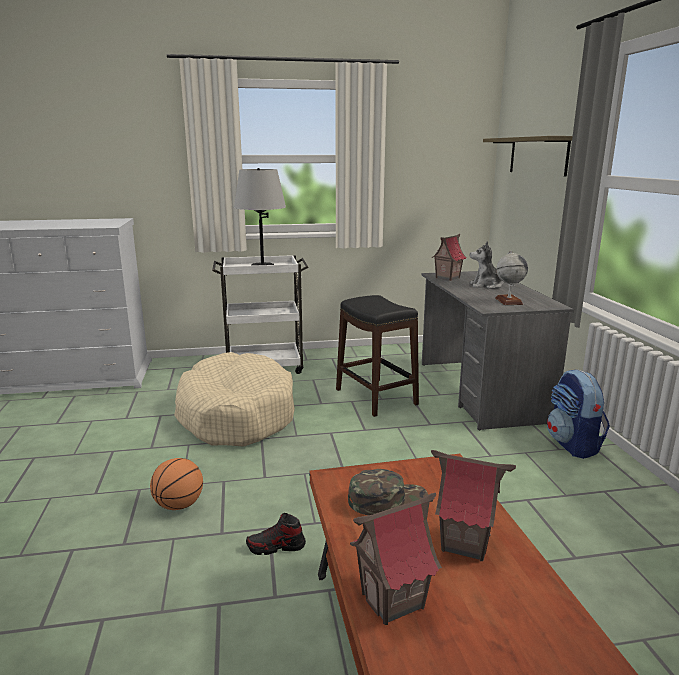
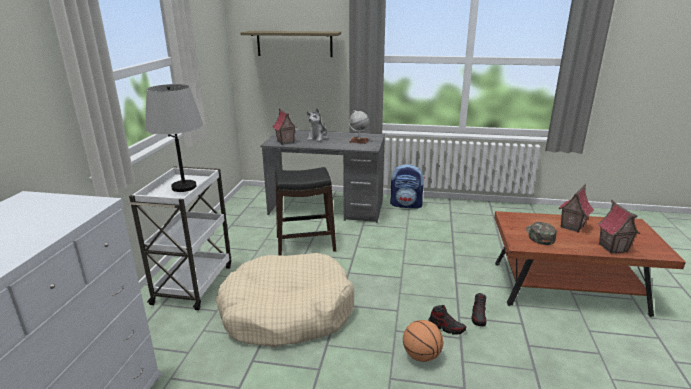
camera: 70 degrees left, 5 degrees up
(241, 519) = (446, 327): none -> shoe

